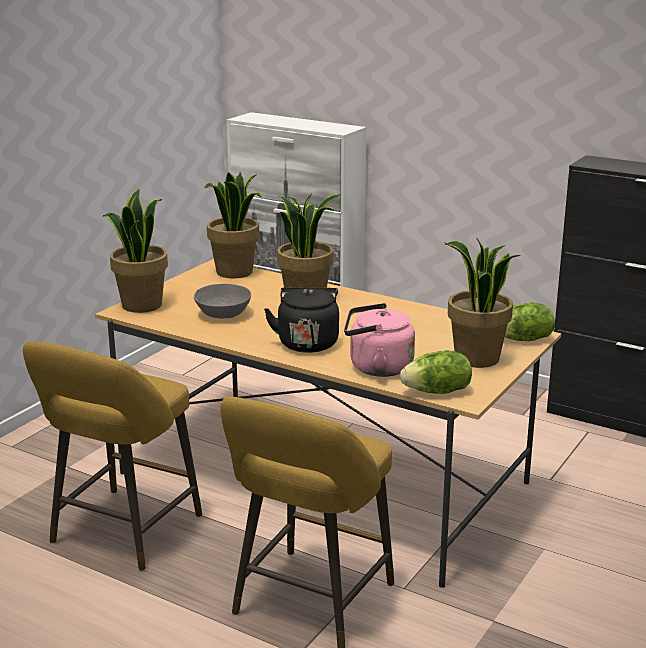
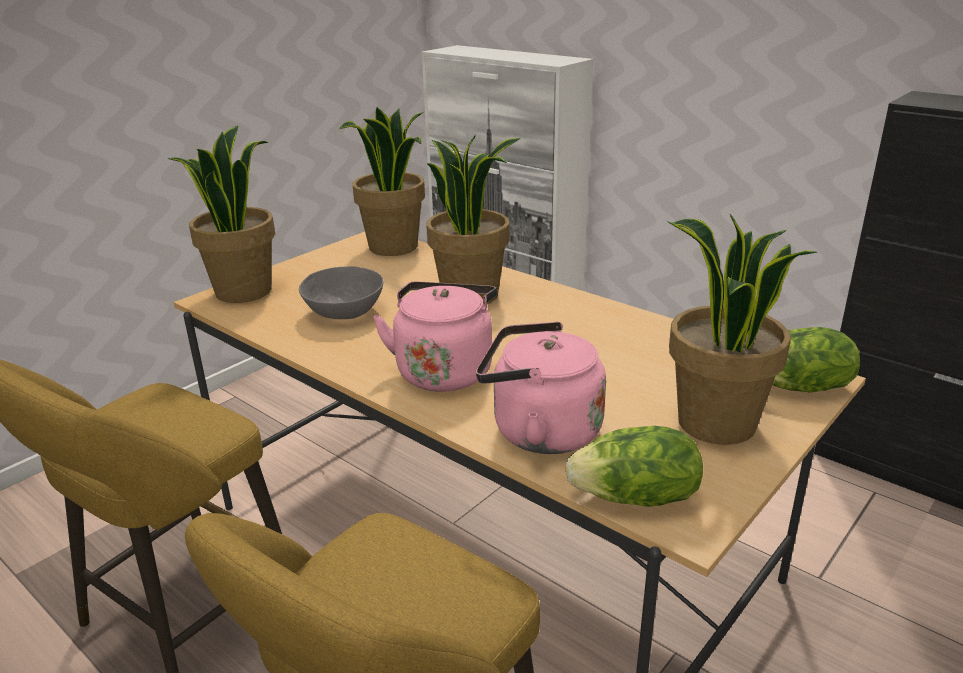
camera: 10 degrees right, 5 degrees up
(307, 342) = (444, 370): black kettle -> pink kettle

